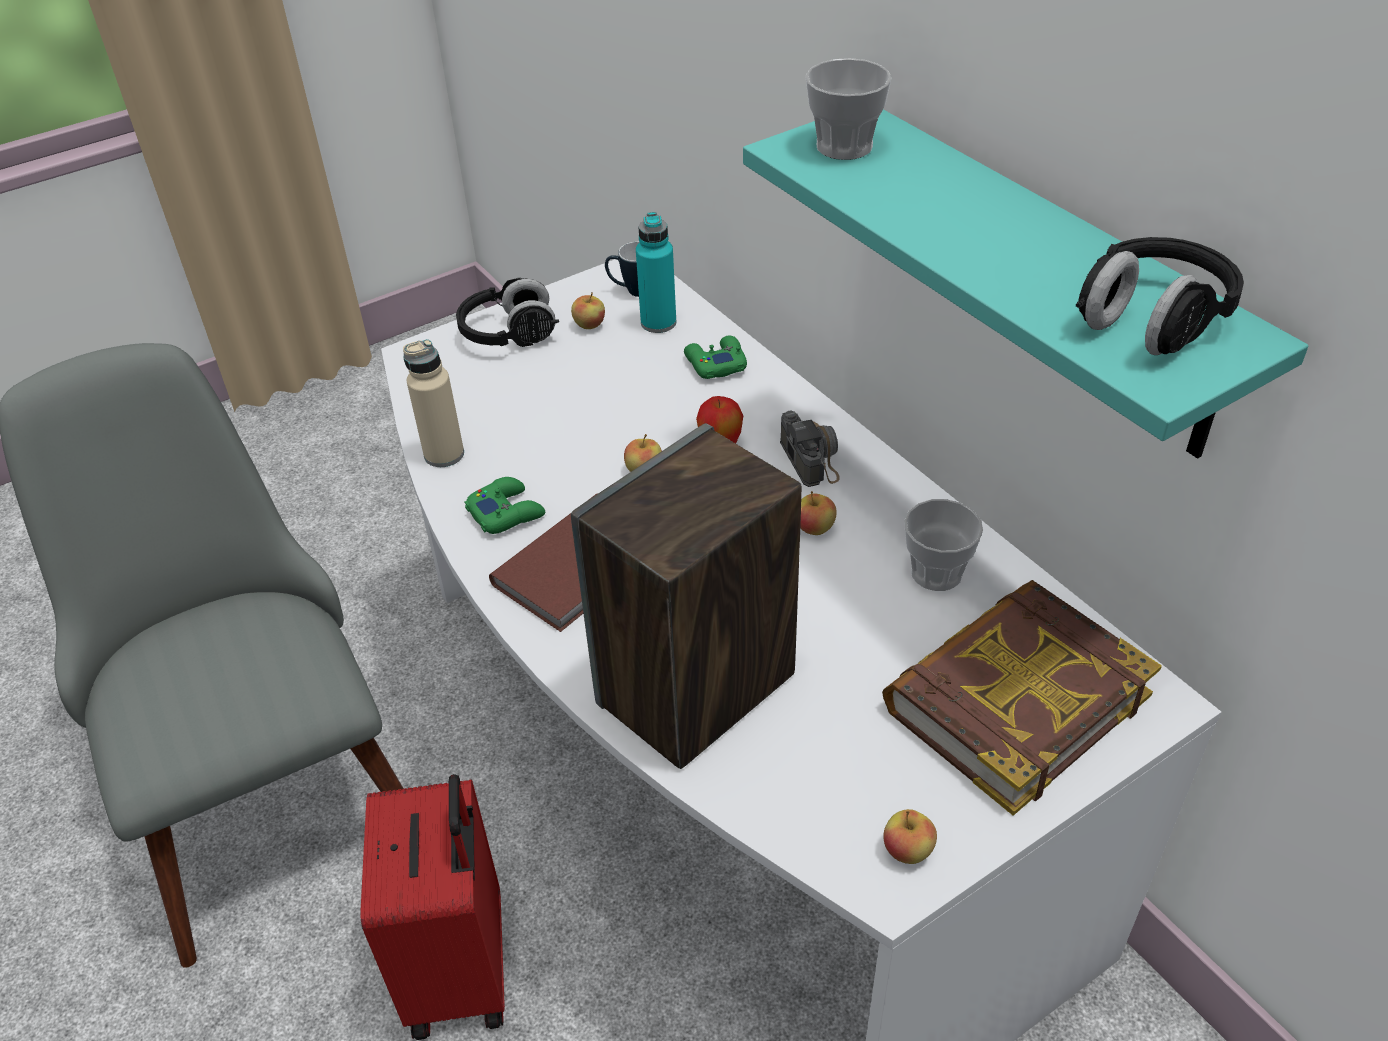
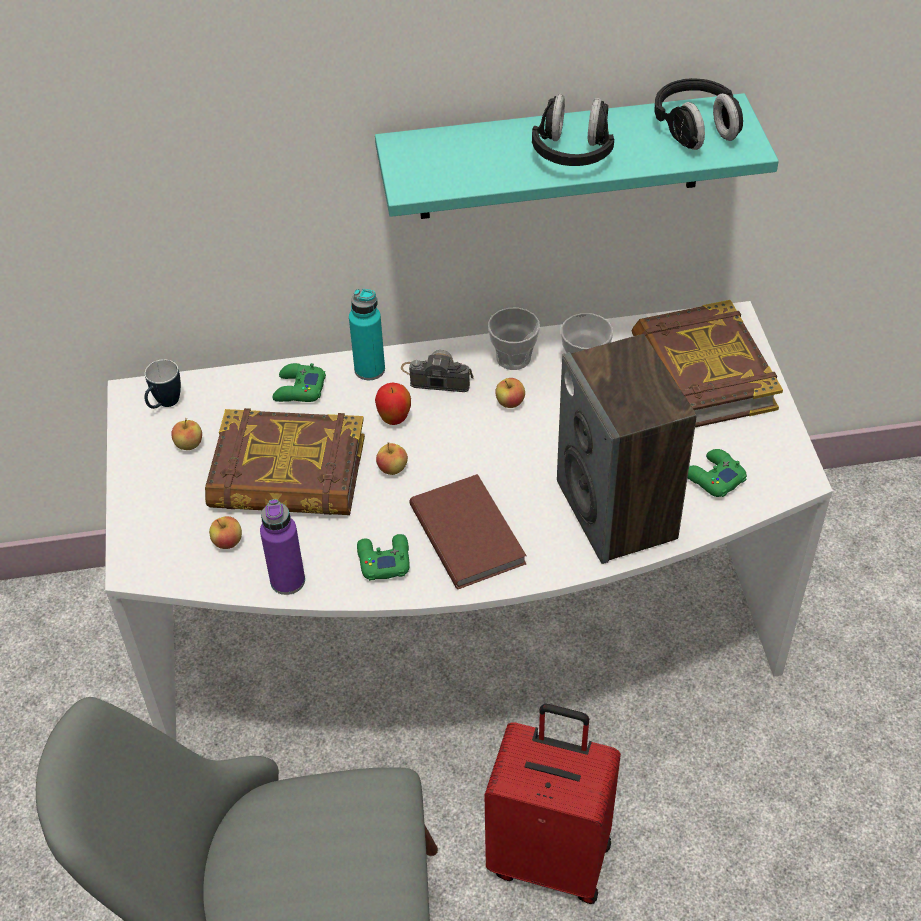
camera: 65 degrees left, 5 degrees up
(444, 454) = (287, 581): beige bottle -> purple bottle
(509, 335) = (160, 498): black headphones -> black headphones (573, 152)
(589, 401) = (288, 474): none -> book
(658, 323) = (221, 403): turquoise bottle -> turquoise bottle (369, 369)
(820, 776) = (713, 478): none -> green game controller
(844, 146) = (428, 164): cup -> cup (513, 358)
(907, 851) = (780, 461): apple -> apple (228, 542)

